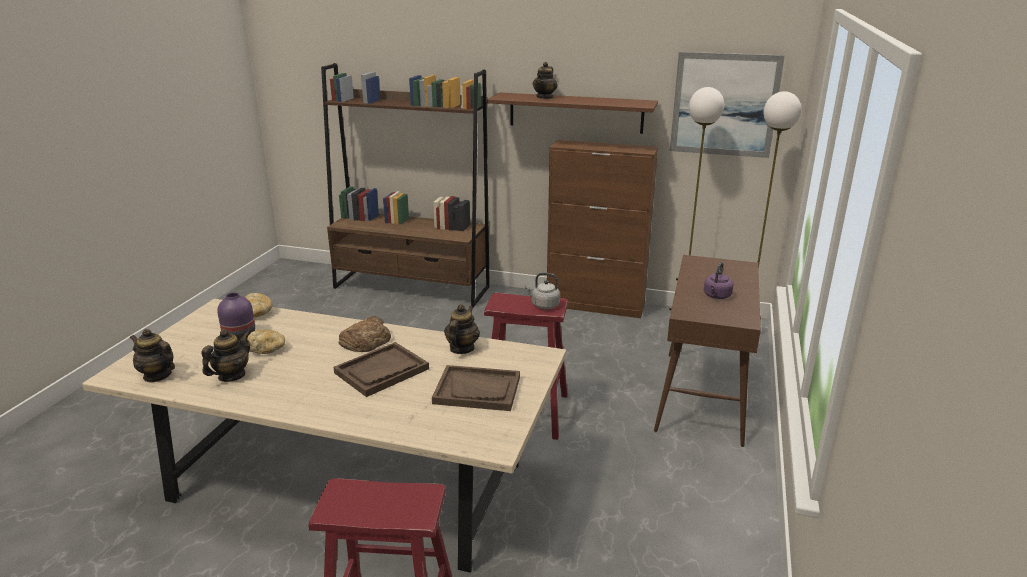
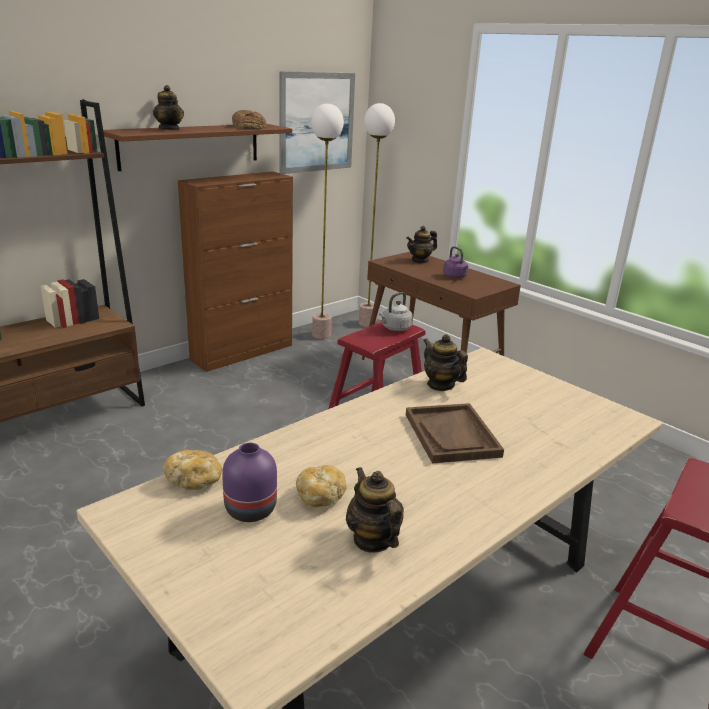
camera: 60 degrees left, 0 degrees up
(157, 375) = (306, 614): teapot -> teapot (420, 260)
(366, 340) = (369, 426): bread -> bread (248, 126)
(477, 390) = (529, 400): brown tray -> none

